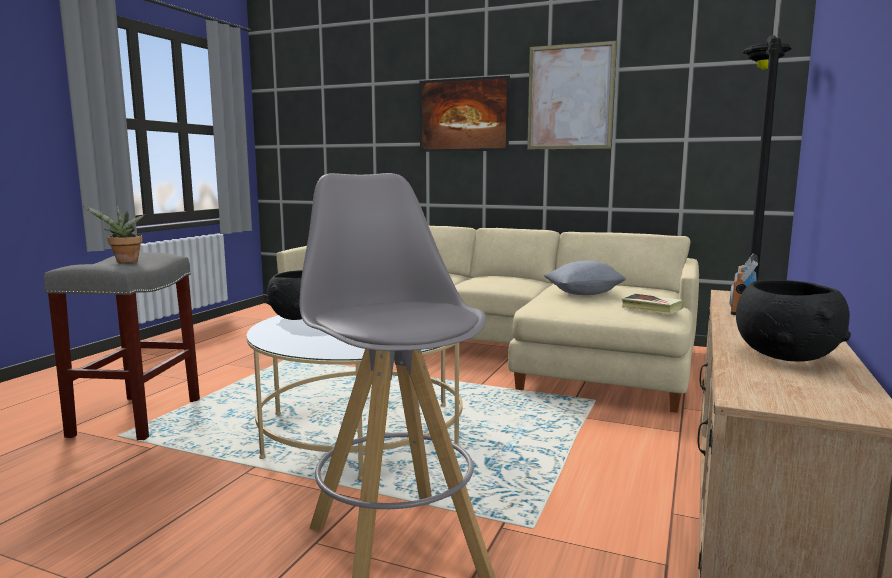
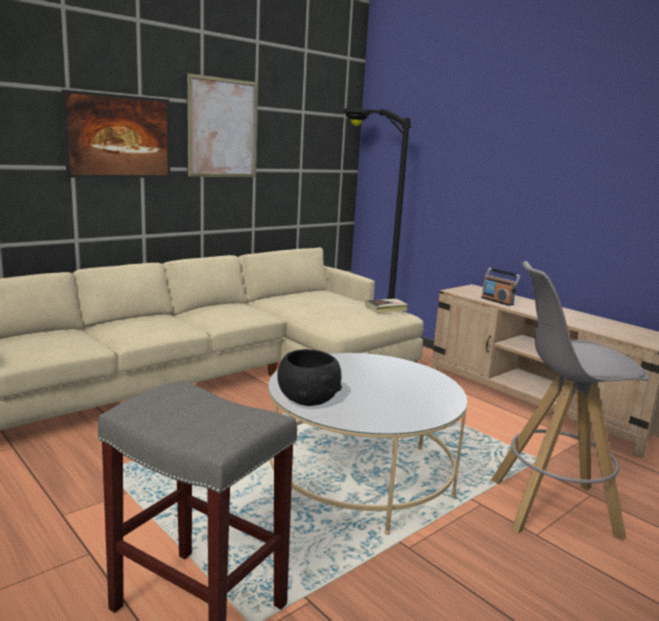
camera: 65 degrees left, 5 degrees up
(125, 261) = (212, 410): potted plant -> none
(583, 294) = (321, 308): grey pillow -> none
(788, 356) = (593, 322): black bowl -> none

